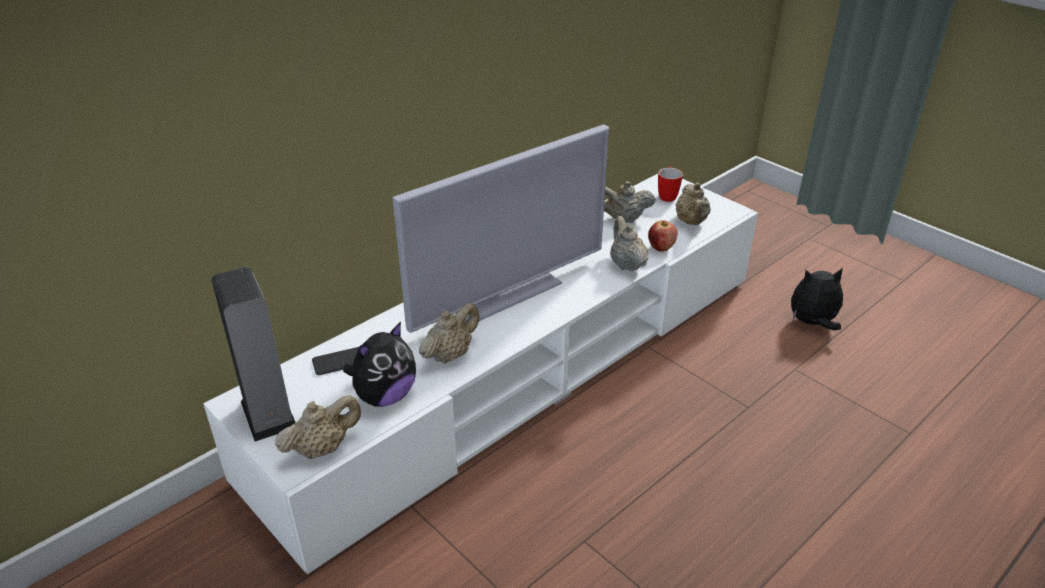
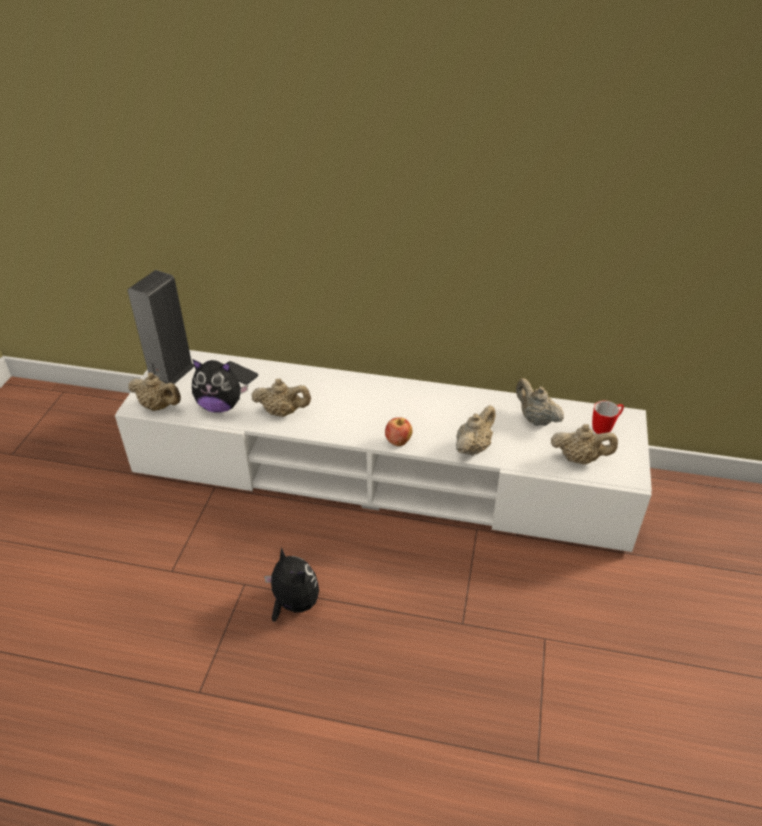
camera: 55 degrees right, 5 degrees up
(505, 293) = (371, 405): television -> none
(661, 248) = (518, 457): apple -> apple (398, 442)
(691, 222) = (579, 459): beige teapot -> beige teapot turned 135 degrees counterclockwise
(812, 323) = (627, 628): plush toy -> plush toy (293, 604)

